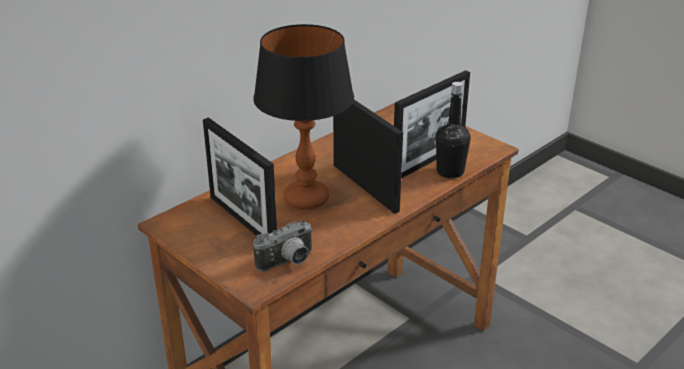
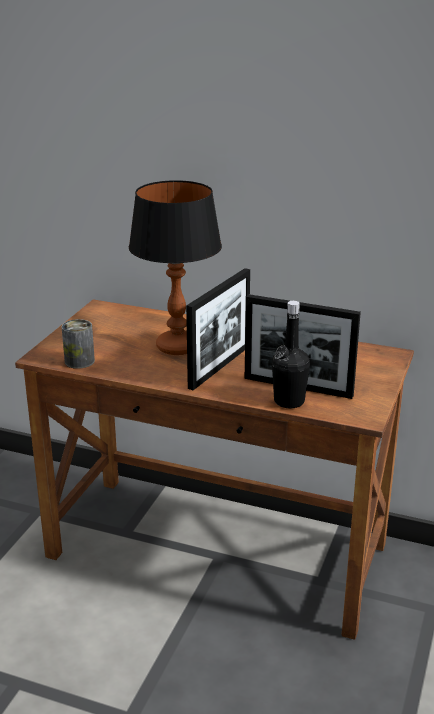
camera: 65 degrees right, 5 degrees down
(242, 220) = (124, 331): picture frame -> none
(288, 263) = (79, 361): camera -> can

